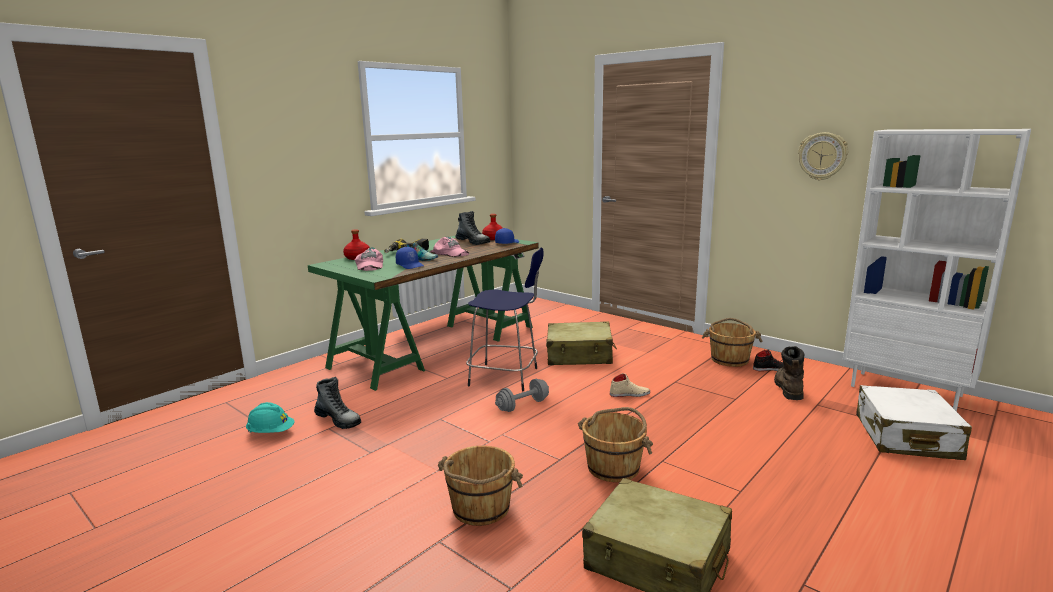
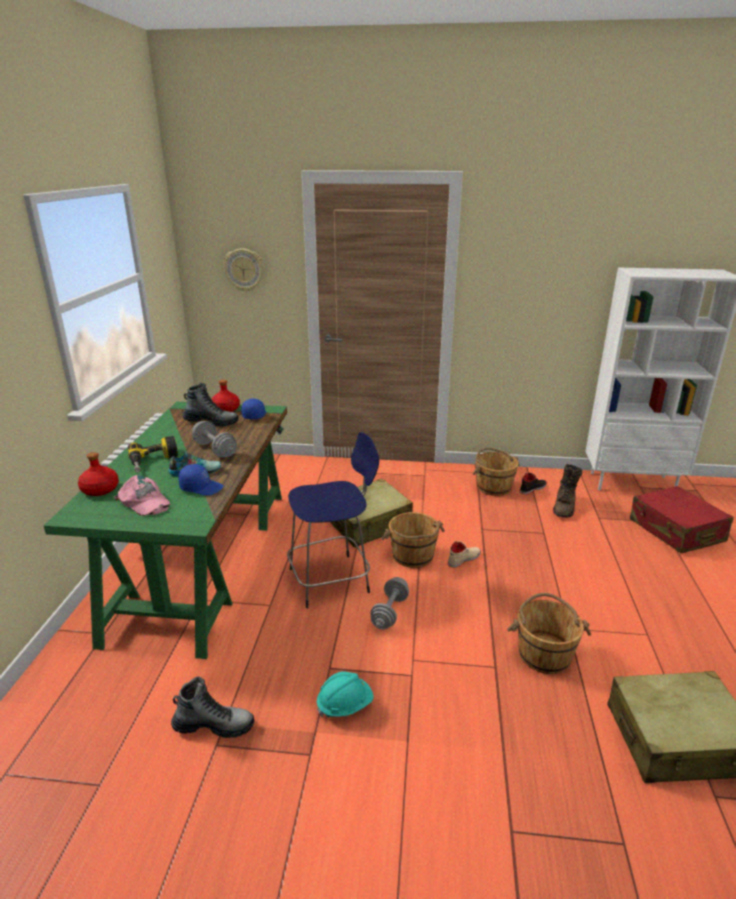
camera: 35 degrees left, 10 degrees up
(271, 432) = (146, 791): turquoise hard hat -> turquoise hard hat (345, 705)
(450, 253) = (215, 449): pink cap -> grey dumbbell
(480, 508) = (499, 767): brown bucket -> brown bucket (413, 556)
(787, 388) = (564, 507): brown boot -> brown boot turned 135 degrees counterclockwise
(822, 156) = (561, 290): wall clock -> wall clock (244, 270)
(905, 437) = (676, 531): white suitcase -> red suitcase

